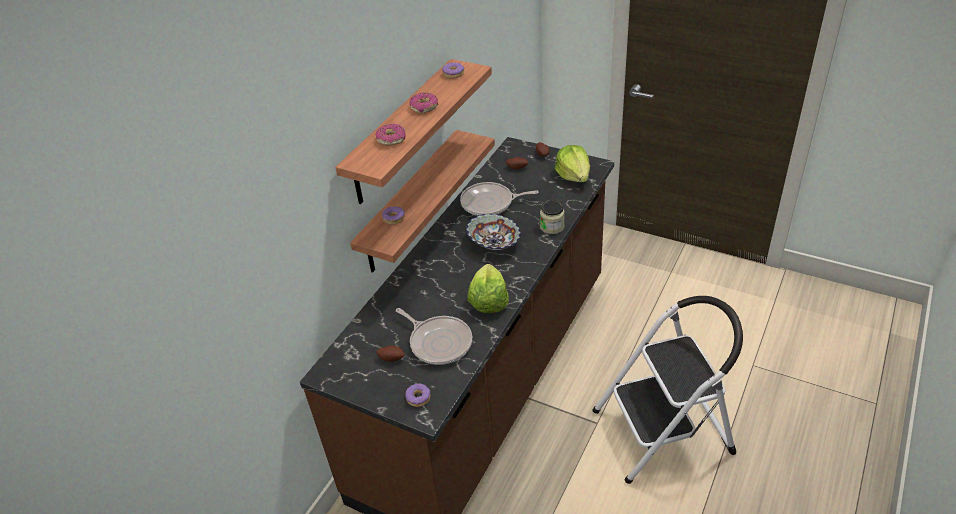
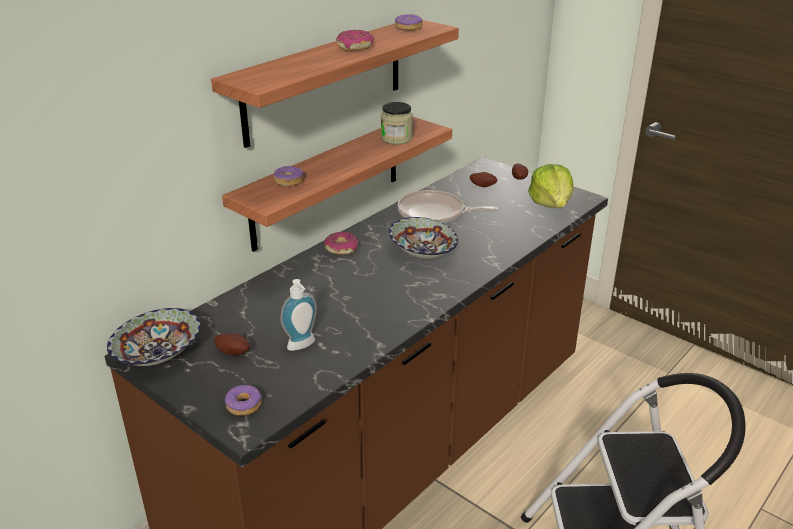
camera: 10 degrees right, 10 degrees down
(339, 373) = (158, 355): none -> bowl
(391, 139) = (296, 65): donut -> donut (341, 248)
(439, 342) = (303, 346): frying pan -> soap dispenser
(488, 300) = (389, 312): lettuce -> none
(552, 226) = (504, 249): jar -> jar (396, 138)

